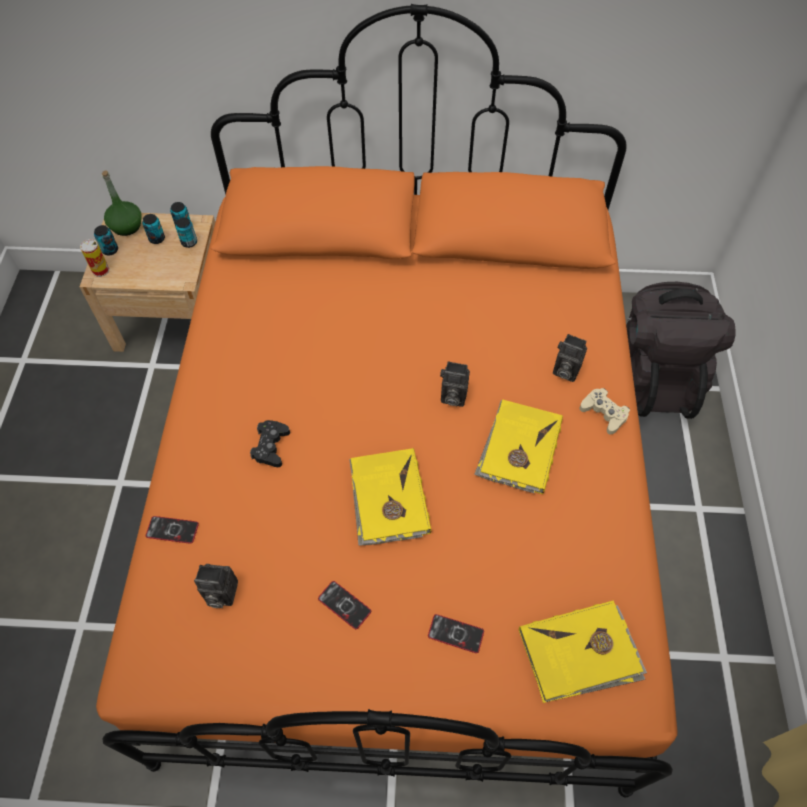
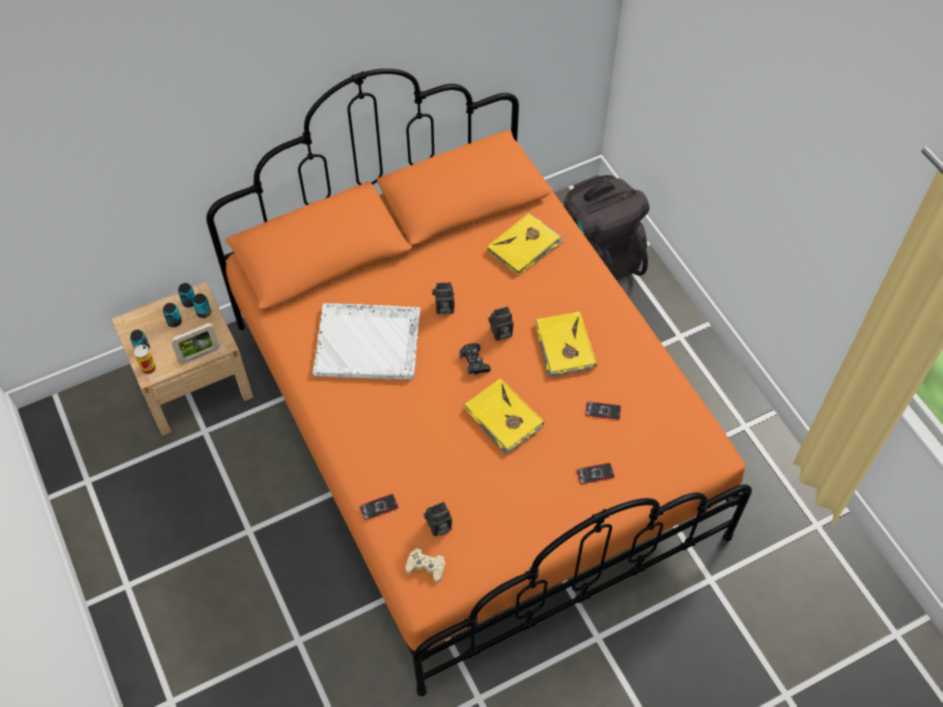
camera: 30 degrees left, 0 degrees up
(126, 226) = (140, 323): green bottle -> none
(154, 280) = (199, 355): none -> picture frame
(271, 447) = (404, 424): black game controller -> black game controller (474, 362)
(299, 338) = (369, 343): none -> white tray
(344, 605) = (519, 493): phone -> phone (603, 411)
(564, 371) = (561, 281): camera -> camera (443, 308)
(580, 653) = (671, 447): yellow book -> yellow book (524, 246)
(603, 413) = (602, 298): beige game controller -> beige game controller (426, 567)

